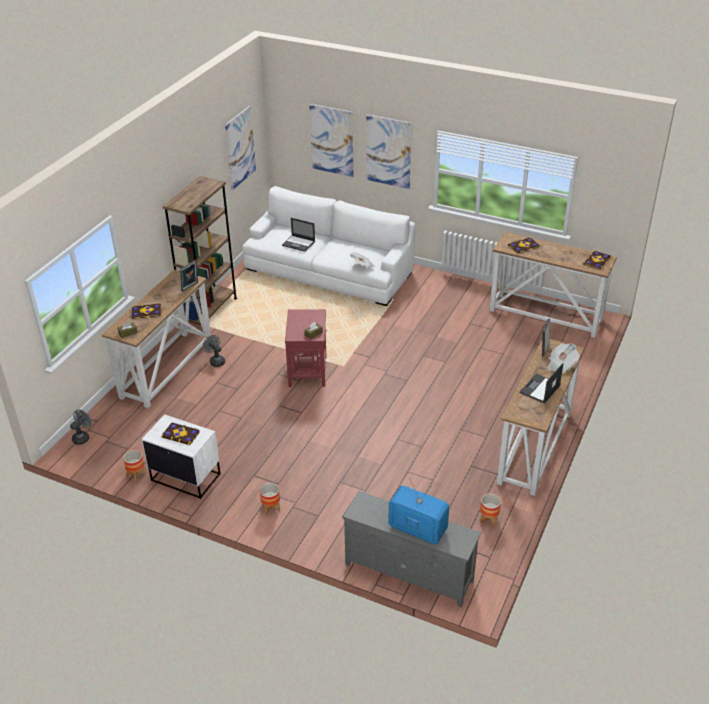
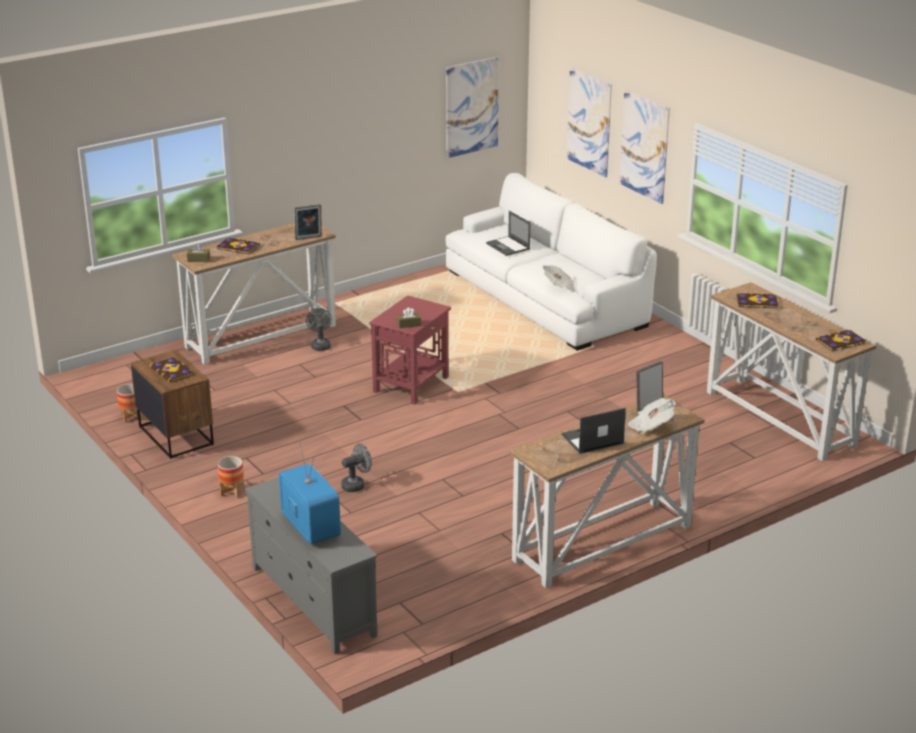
camera: 30 degrees right, 10 degrees down
(82, 437) = (115, 369): grey fan -> grey fan (356, 485)
(186, 477) = (176, 435): white nightstand -> brown nightstand
(210, 311) = (364, 298): brown bookcase -> none
(488, 519) = (462, 589): planter -> none

